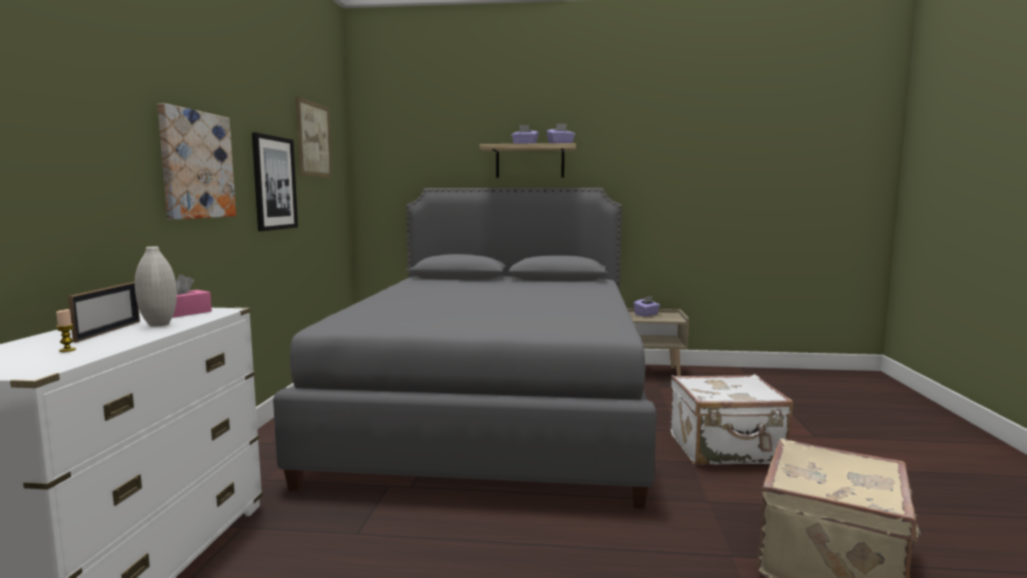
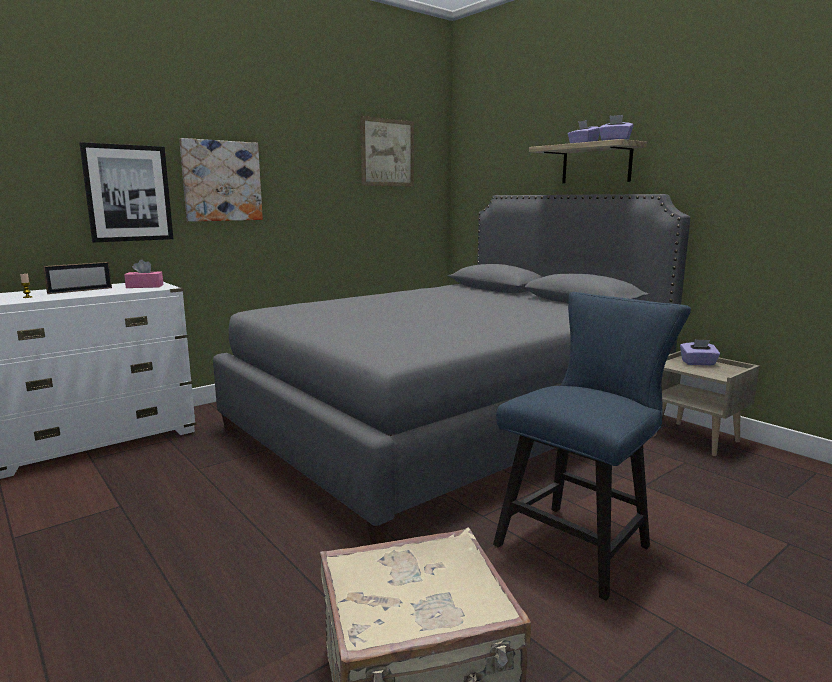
camera: 45 degrees right, 5 degrees up
(159, 324) = (108, 291): white vase -> none
(274, 183) = (323, 193): picture -> picture (128, 193)
(726, 450) = (580, 542): white suitcase -> blue chair

